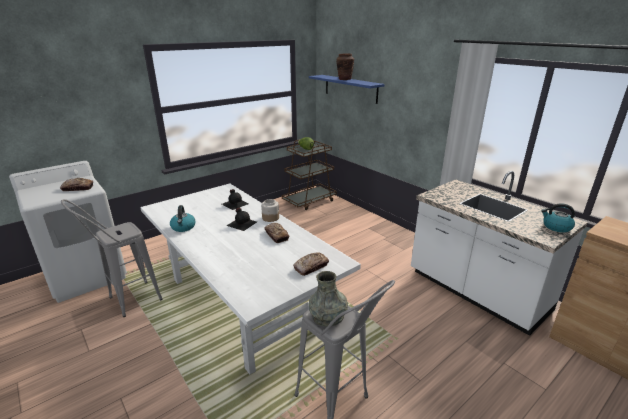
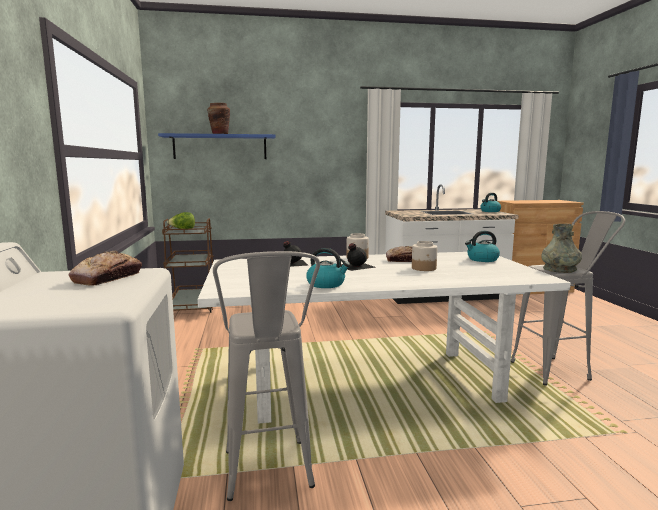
camera: 60 degrees left, 15 degrees down
(252, 248) = (424, 268): none -> jar
(311, 267) = (482, 259): bread -> kettle

